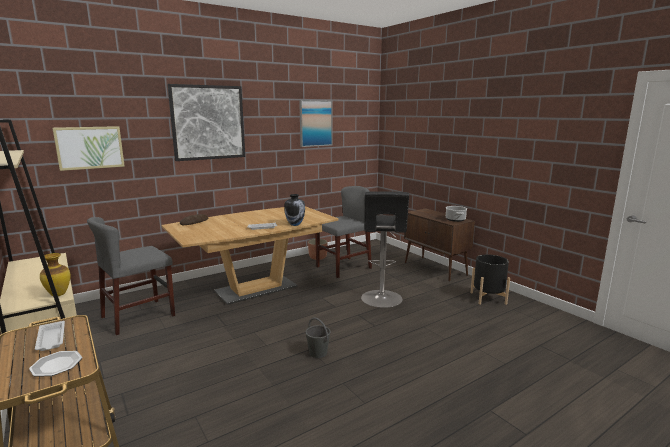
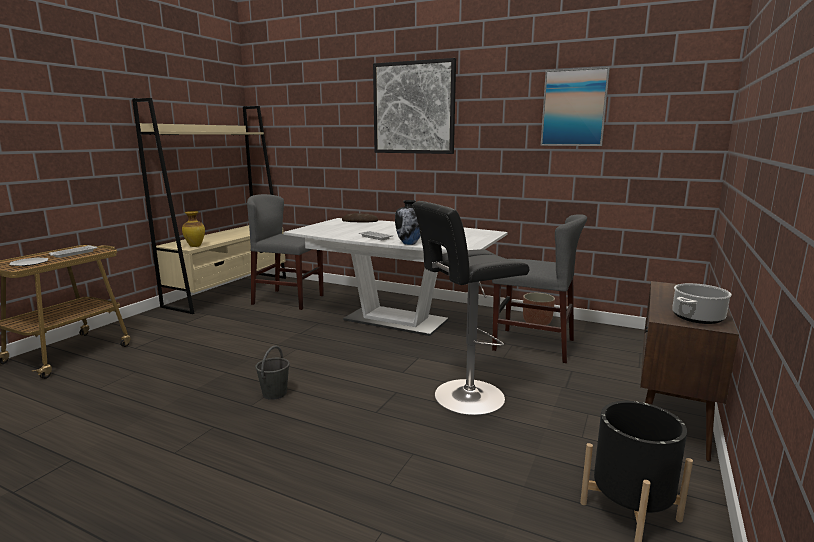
camera: 60 degrees right, 0 degrees up
(90, 147) = (309, 133): picture -> none
(256, 289) = (396, 320): brown dining table -> white dining table

